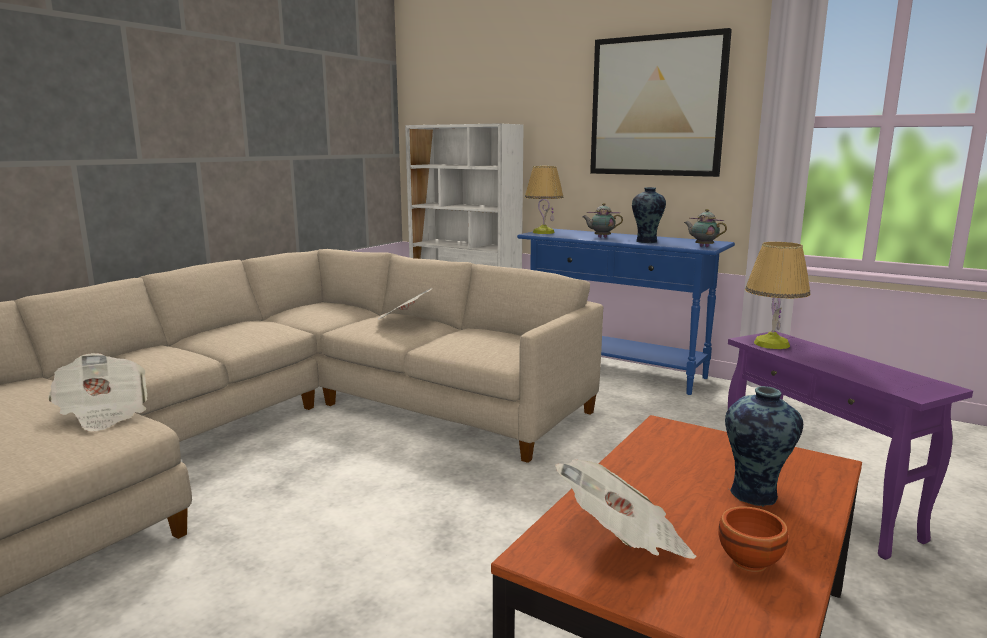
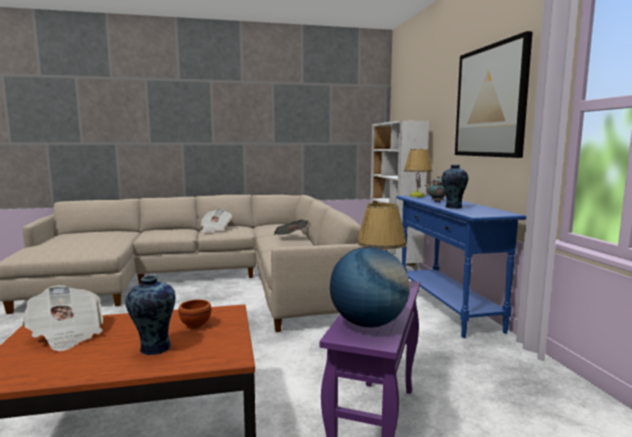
camera: 45 degrees right, 5 degrees down
(103, 414) = (112, 245): newspaper -> newspaper (215, 229)
(703, 246) = (477, 214): teapot -> none
(751, 561) = (65, 363): brown bowl -> brown bowl (196, 325)
(888, 377) = (368, 324): none -> globe

